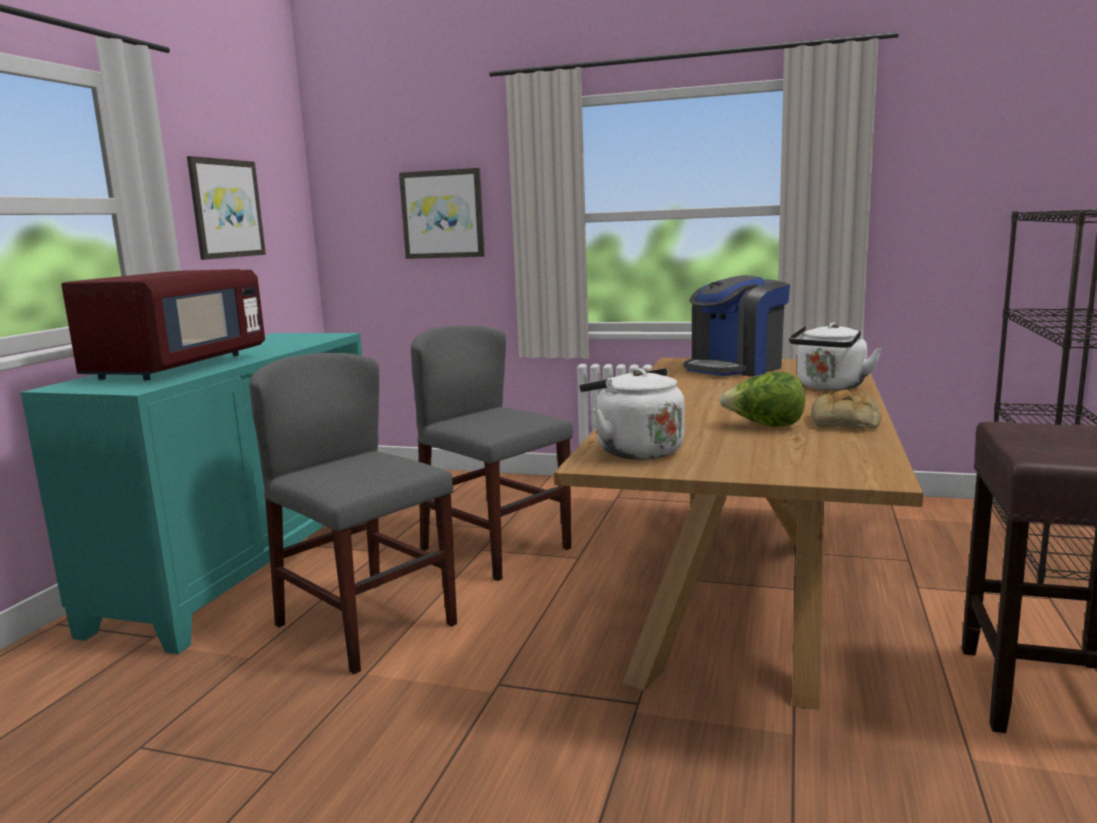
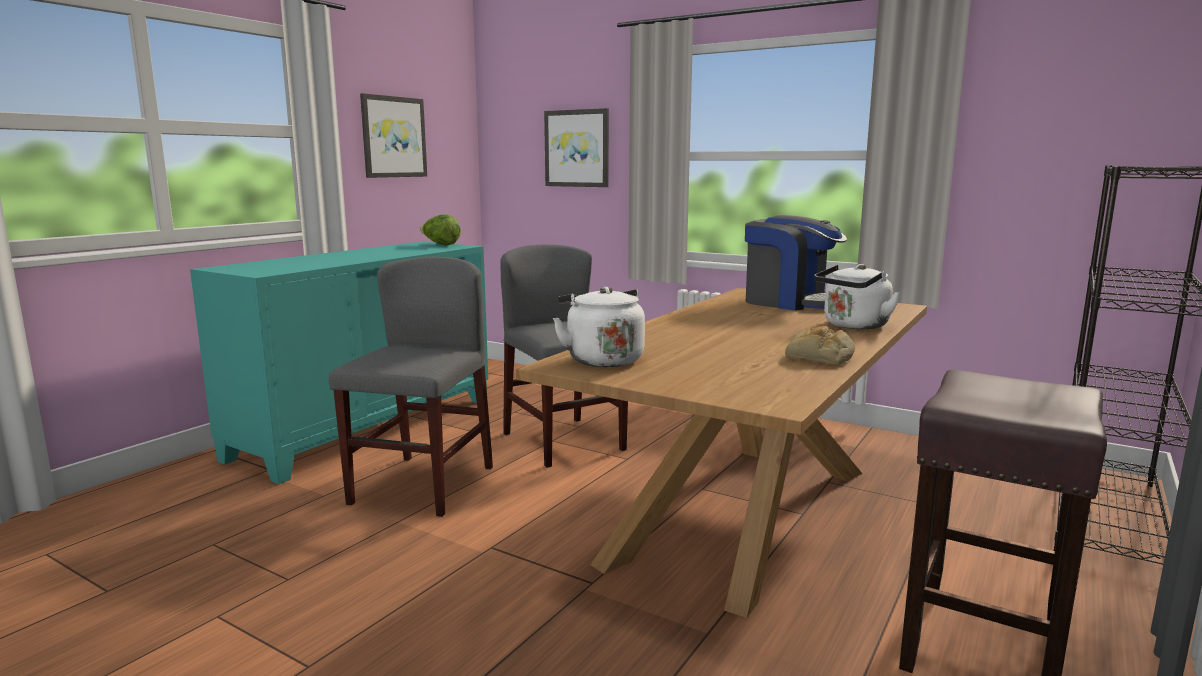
camera: 15 degrees right, 0 degrees up
(178, 367) = (314, 261): red microwave -> none
(366, 624) = (423, 485): grey chair -> grey chair turned 45 degrees clockwise
(735, 368) = (790, 302): coffee machine -> coffee machine turned 120 degrees counterclockwise
(764, 426) = (742, 352): lettuce -> lettuce (440, 245)

